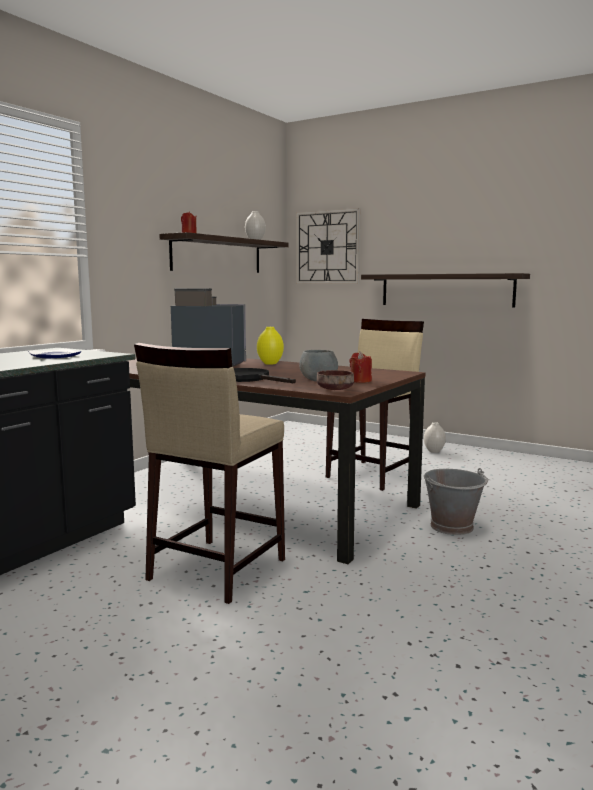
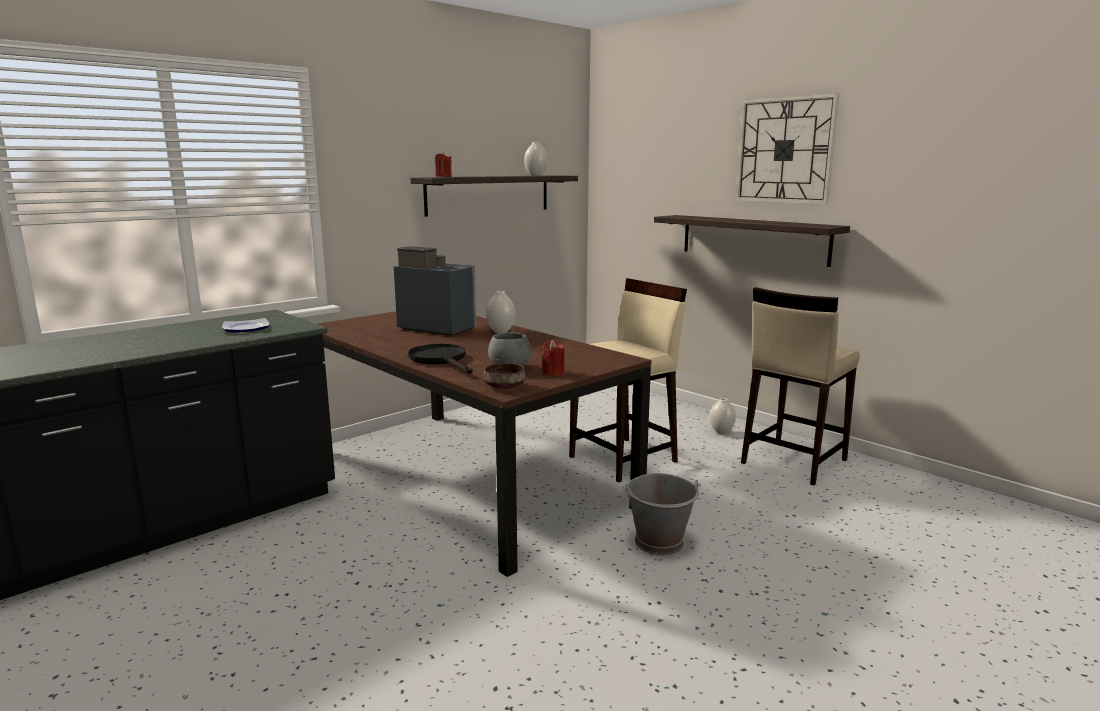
camera: 15 degrees right, 5 degrees up
(215, 569) = (372, 563): beige stool -> beige stool (792, 461)
(270, 363) = (501, 331): yellow vase -> white vase
(327, 247) = (629, 179): wall clock -> wall clock (784, 150)

